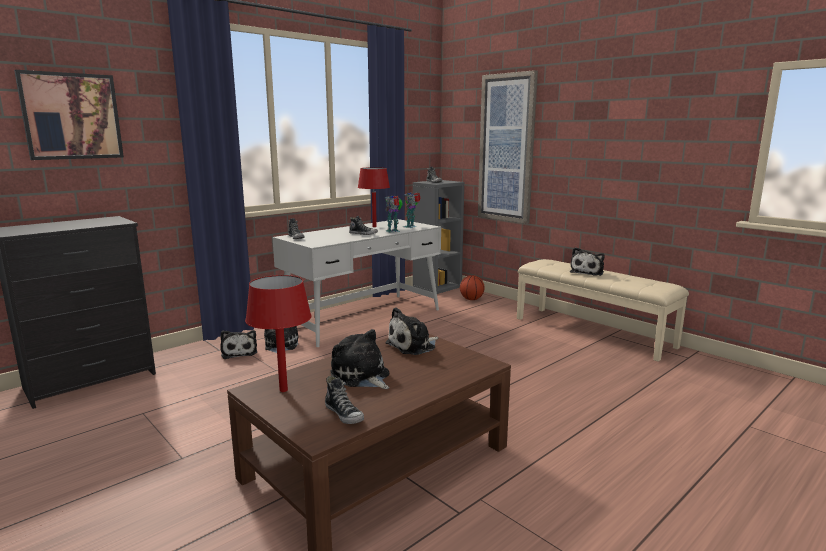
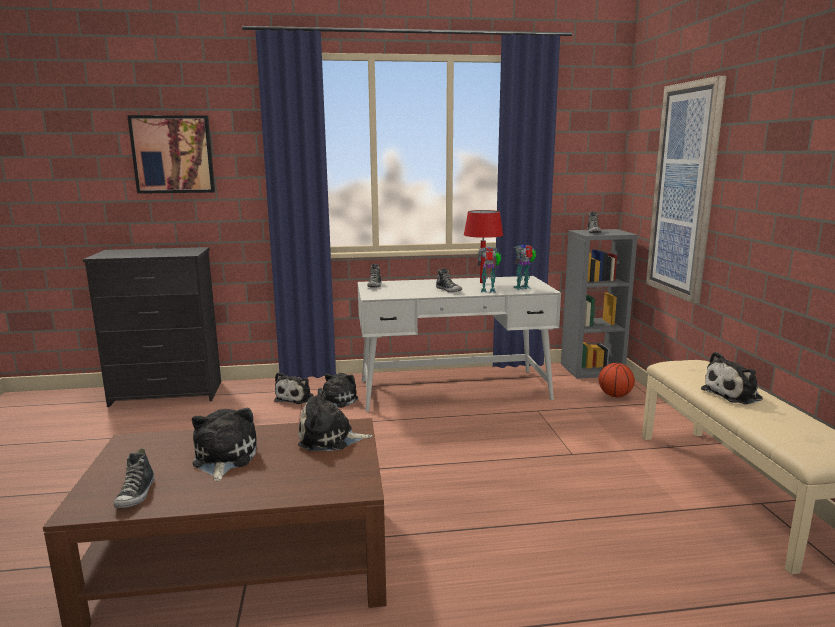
camera: 35 degrees right, 0 degrees up
(283, 390) = (145, 449): red table lamp -> none

